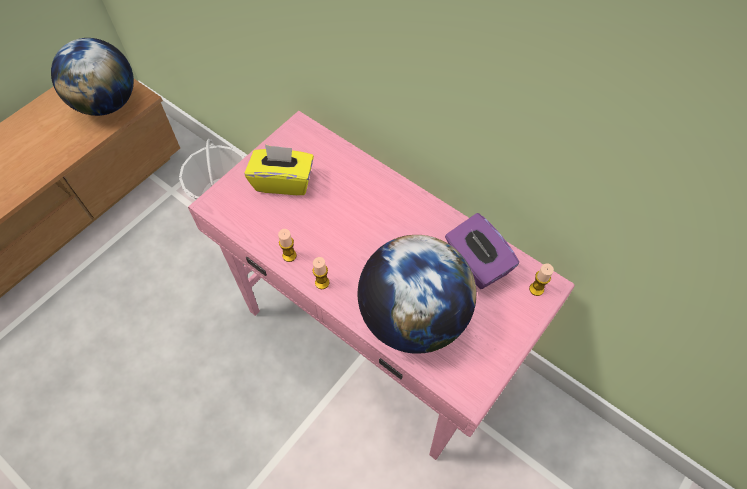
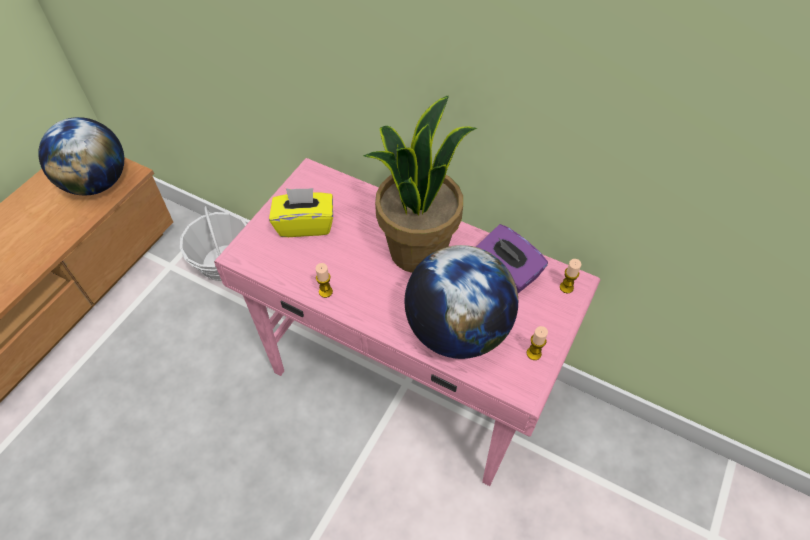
camera: 10 degrees left, 5 degrees down
(322, 282) = (363, 312): candle -> candle (533, 353)
(390, 225) = (417, 249): none -> potted plant

